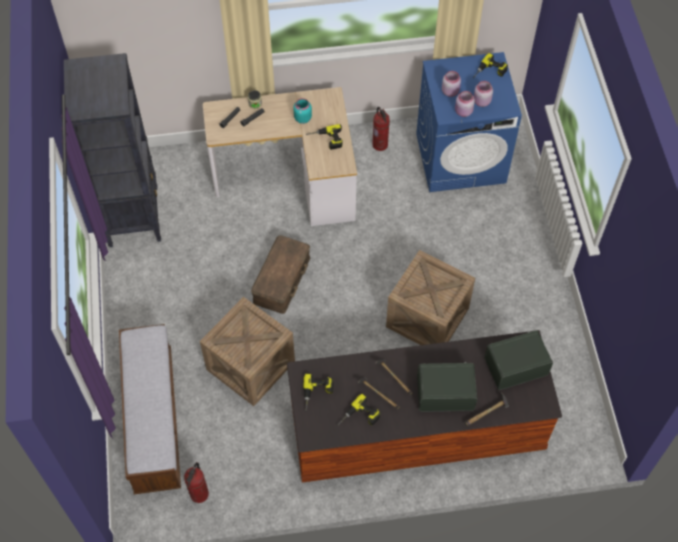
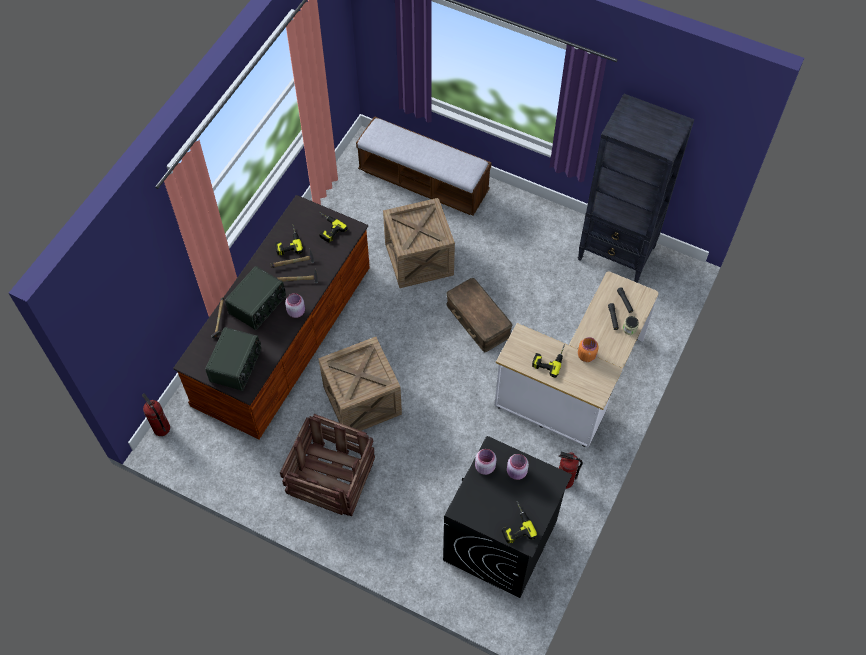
camera: 125 degrees right, 0 degrees up
(199, 494) = (347, 180): fire extinguisher -> fire extinguisher (161, 428)
(302, 118) = (586, 355): turquoise jar -> orange jar
(461, 158) = (500, 541): blue washing machine -> black washing machine
(481, 102) = (485, 490): pink jar -> pink jar (296, 311)
(511, 296) = (330, 477): none -> crate

